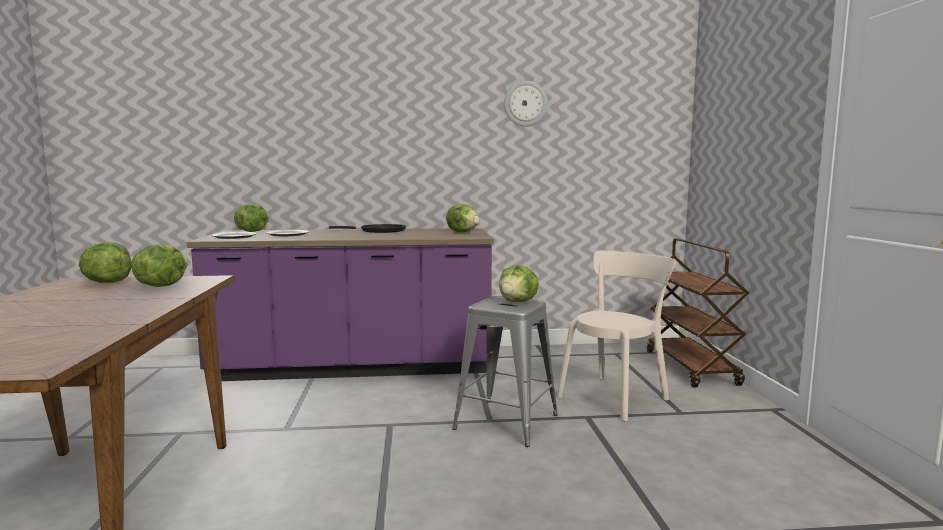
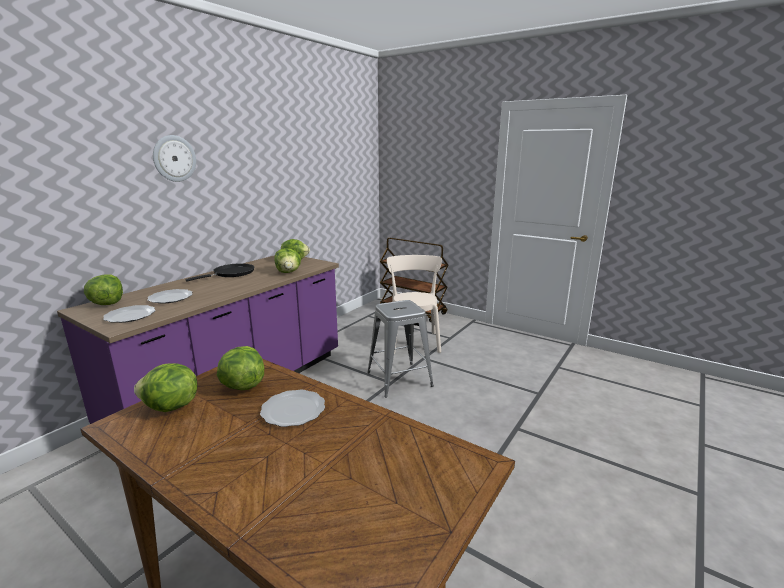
camera: 50 degrees left, 10 degrees up
(122, 302) = (292, 410): none -> plate
(518, 302) = (401, 304): lettuce -> lettuce (288, 272)
(525, 103) = (300, 152): wall clock -> wall clock (174, 158)

